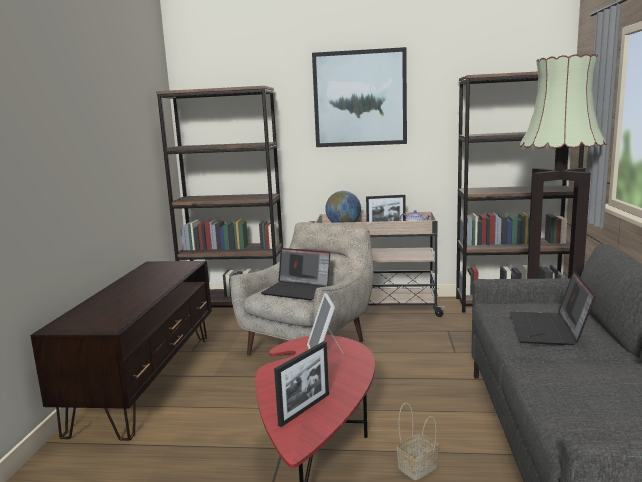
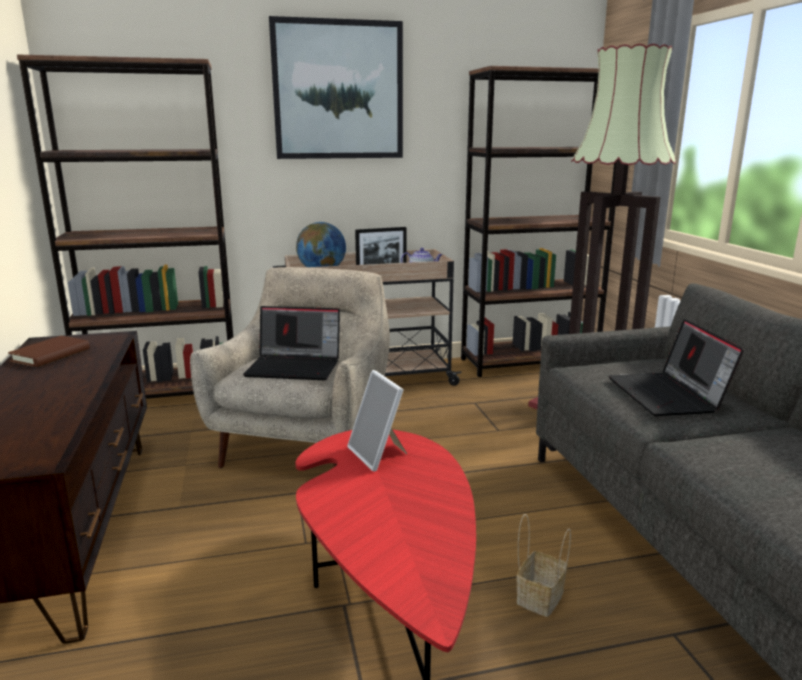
camera: 20 degrees left, 5 degrees up
(151, 272) = (51, 355): none -> brown book
(304, 409) = (408, 550): picture frame -> none

